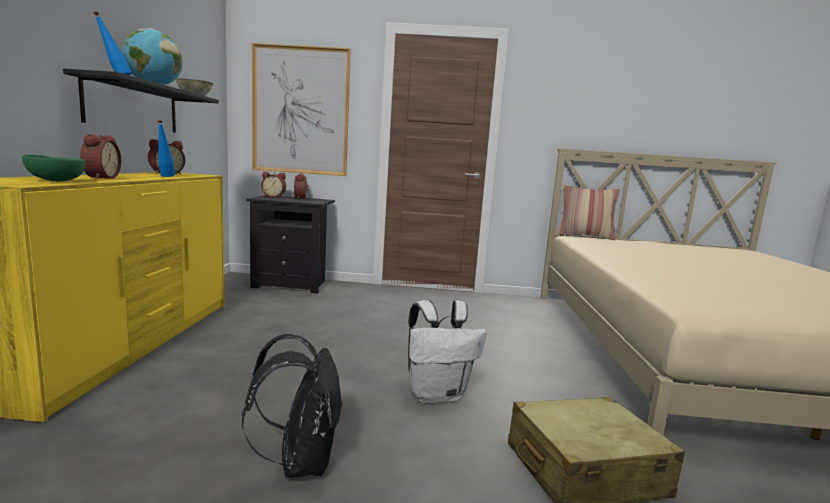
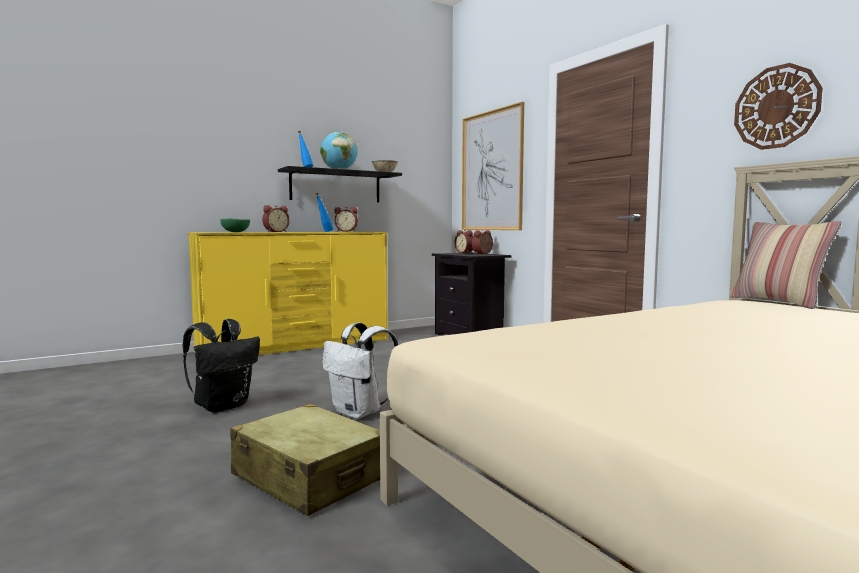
camera: 55 degrees right, 5 degrees down
(582, 113) = (776, 107): none -> wall clock

